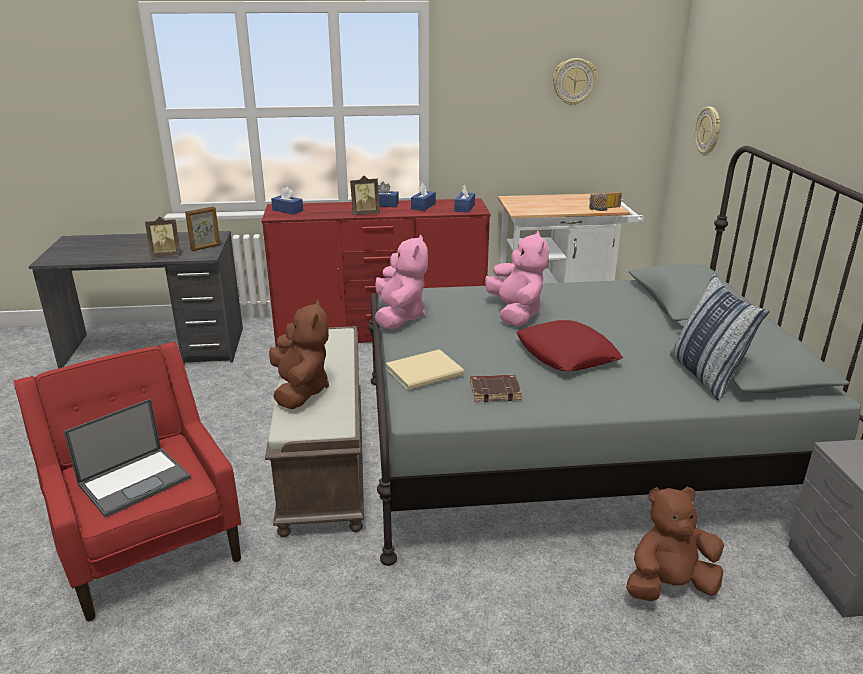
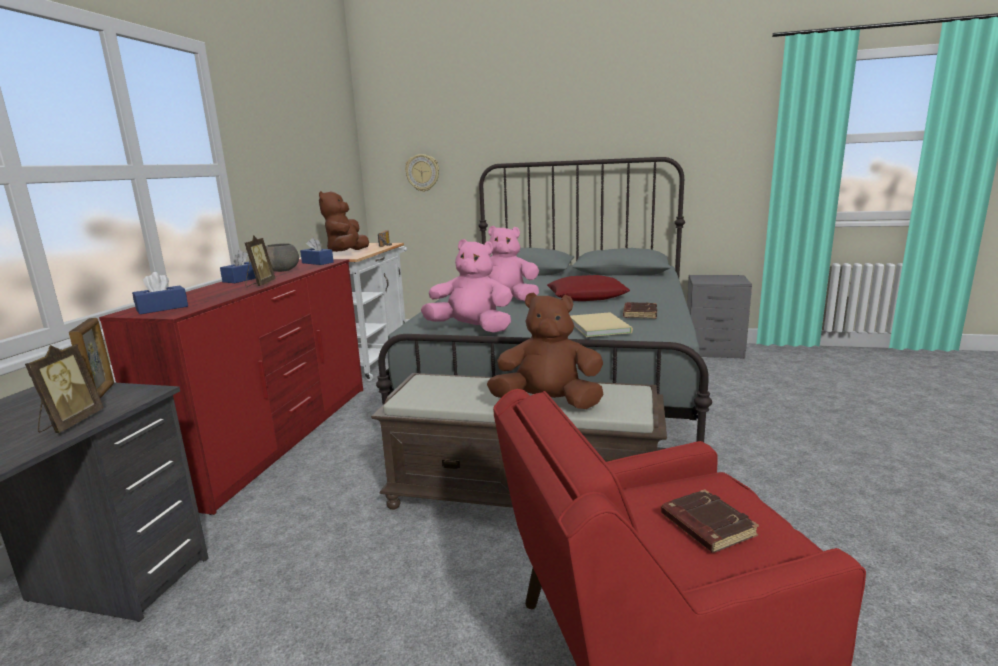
camera: 70 degrees left, 10 degrees down
(135, 480) = (705, 526): laptop -> brown book
(423, 206) = (282, 270): blue tissue box -> grey bowl
(574, 81) = (313, 143): wall clock -> none
(669, 586) = (723, 388): brown plush toy -> brown plush toy (347, 253)
(706, 375) = (633, 278): pillow -> none

